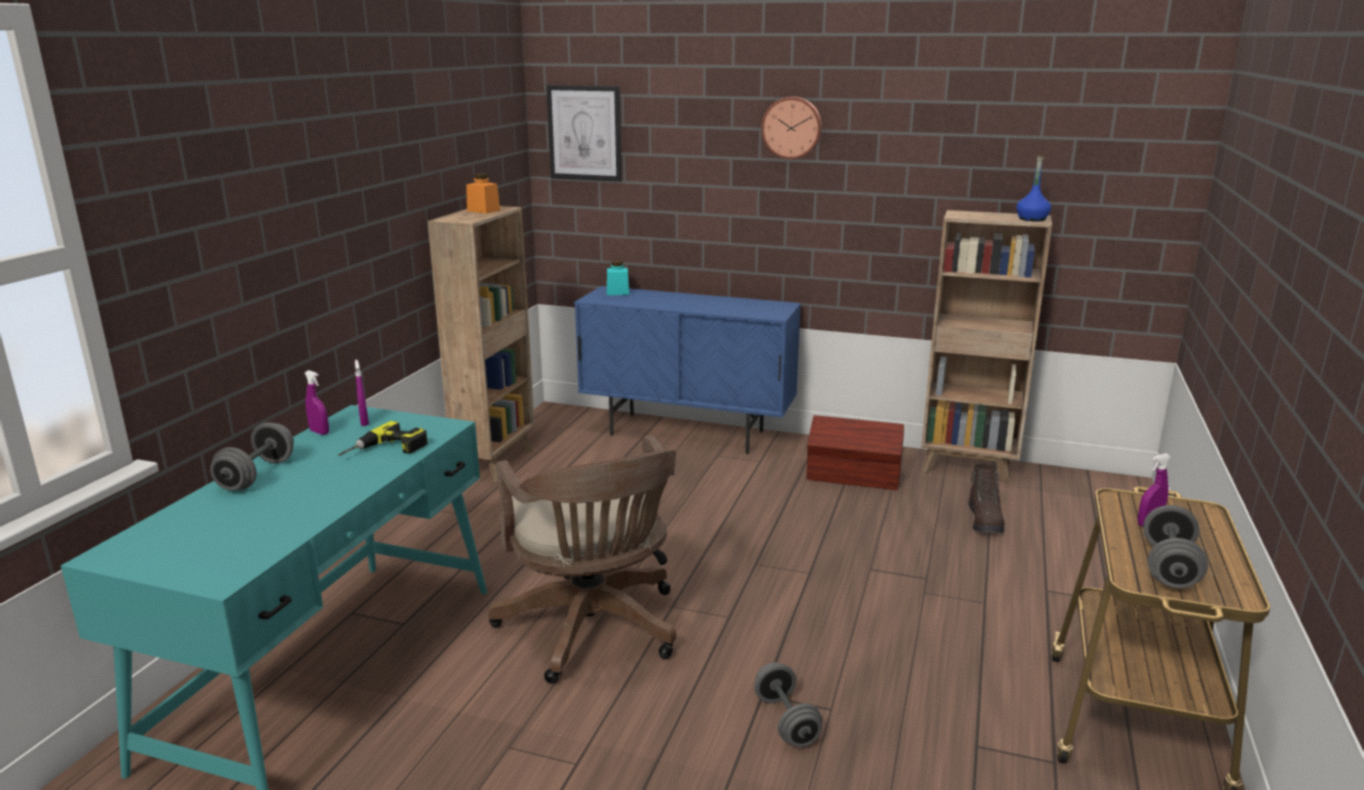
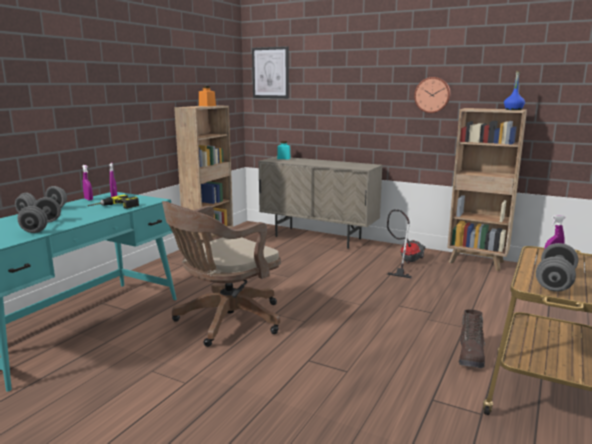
camera: 10 degrees right, 5 degrees down
(593, 631) = (225, 321): brown office chair -> brown office chair turned 60 degrees clockwise
(687, 433) = (318, 238): blue cabinet -> beige cabinet
(786, 721) = (317, 374): grey dumbbell -> grey dumbbell (41, 227)
(792, 127) = (378, 64): wall clock -> wall clock (432, 95)
(854, 477) = (405, 262): brown storage box -> vacuum cleaner
(985, 521) = (478, 288): brown boot -> brown boot (471, 356)

